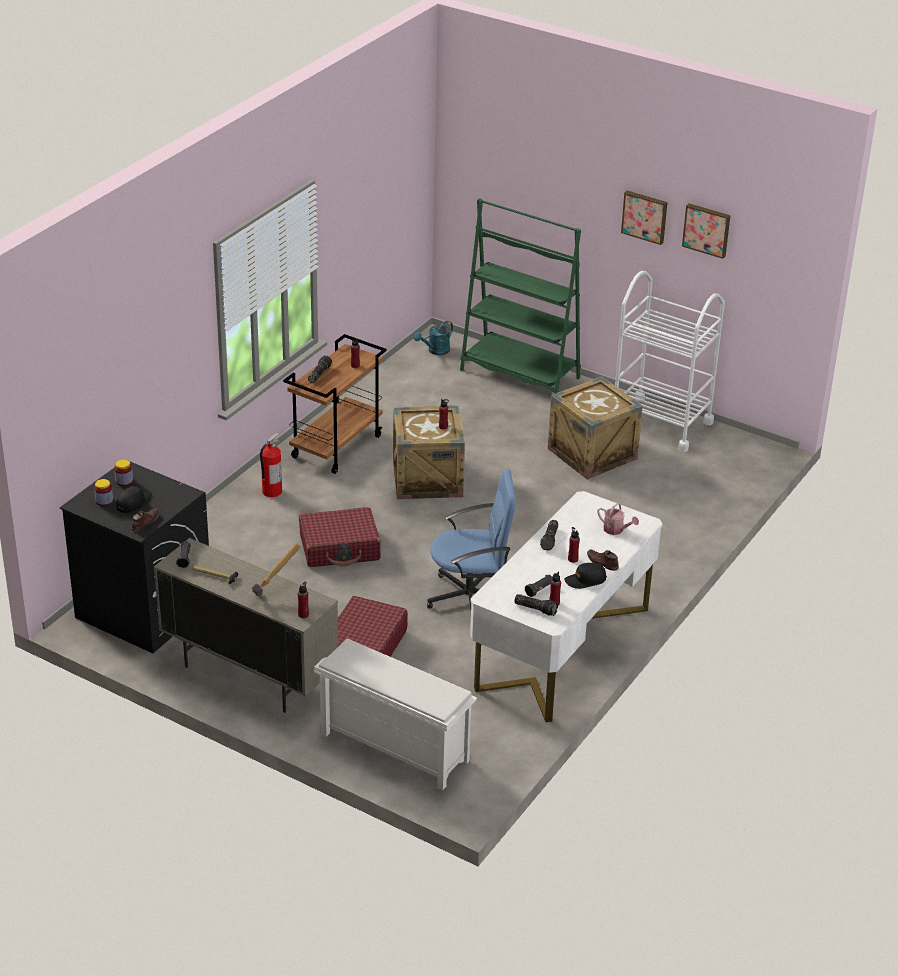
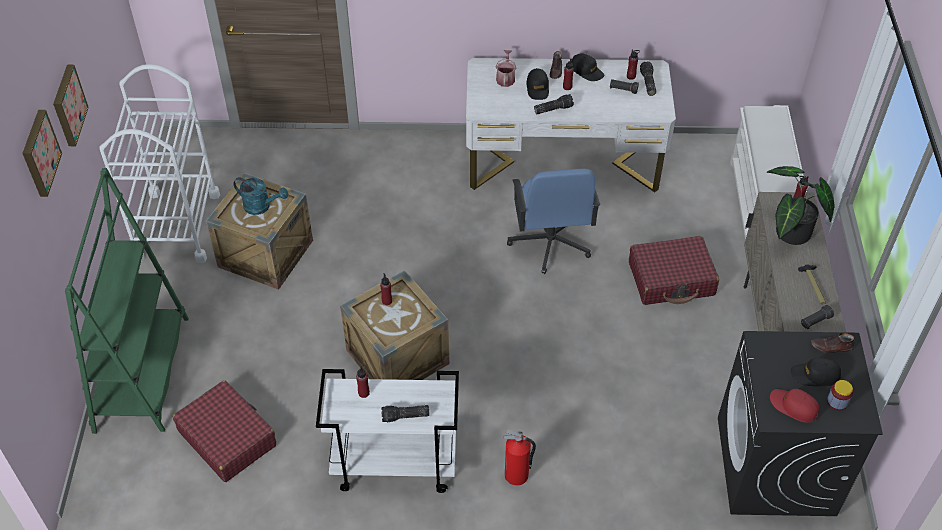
camera: 120 degrees left, 15 degrees up
(124, 481) = (793, 406): jar -> red cap
(277, 592) = (789, 233): hammer -> potted plant
(336, 446) = (393, 465): brown cart -> white cart
(340, 548) = (559, 367): red suitcase -> red suitcase (227, 438)
(435, 351) = (130, 477): turquoise watering can -> turquoise watering can (261, 206)
(470, 597) = (550, 242): blue office chair -> blue office chair turned 150 degrees counterclockwise
(586, 542) = (537, 88): none -> black cap
(707, 229) = (85, 43): picture -> picture (39, 153)

